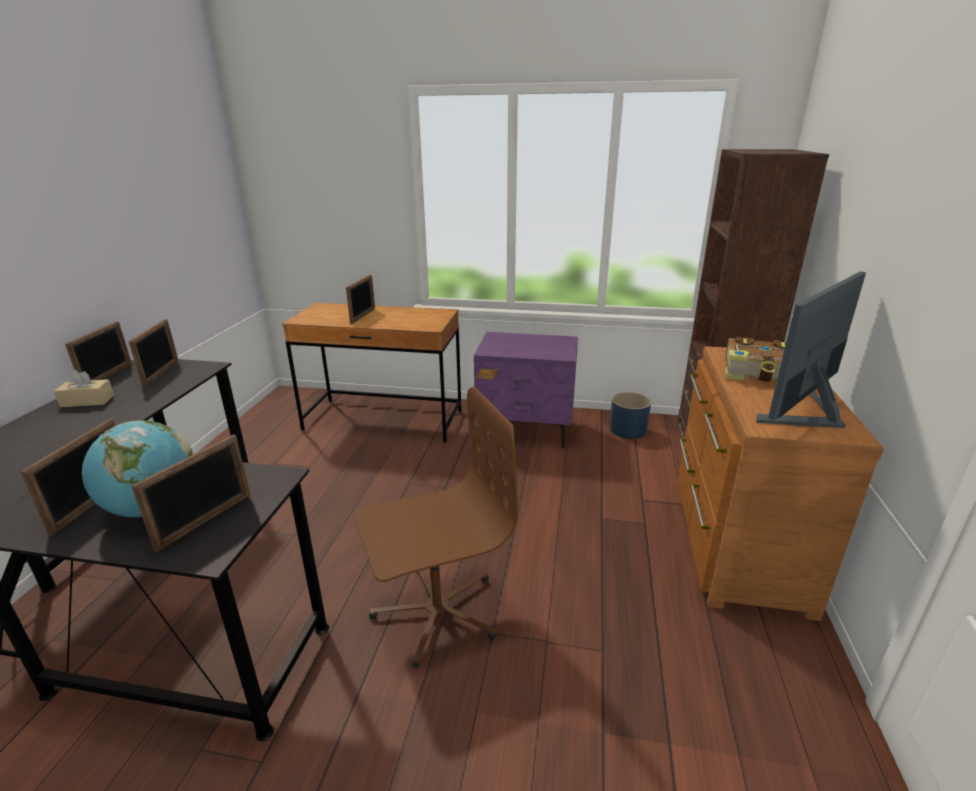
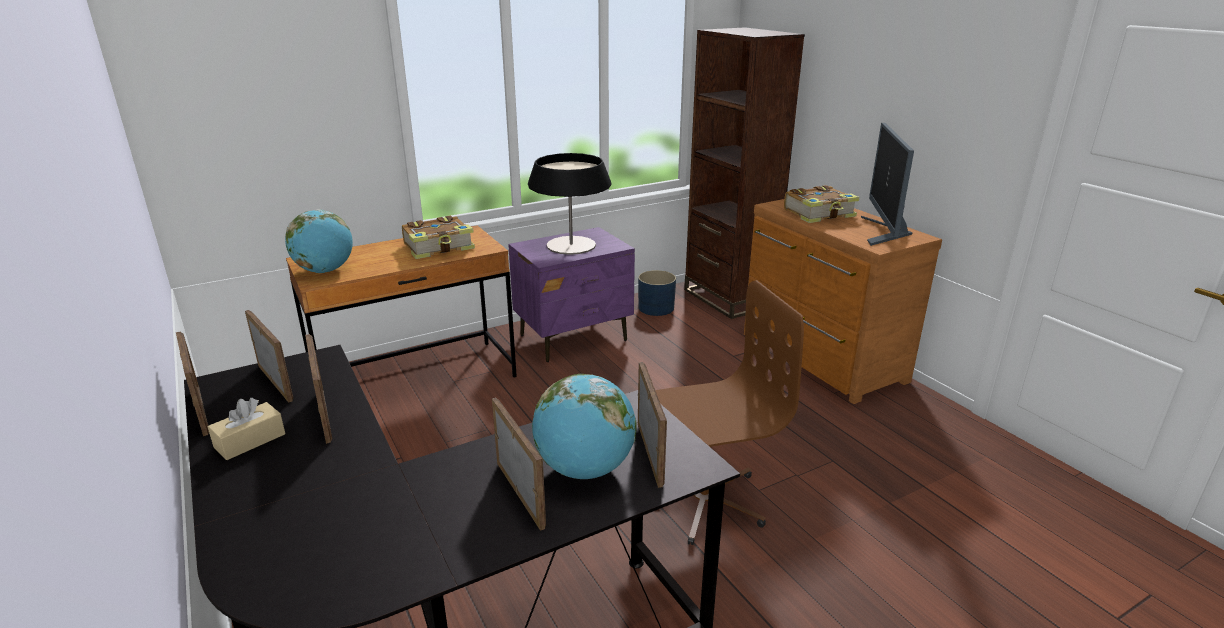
camera: 40 degrees left, 0 degrees up
(315, 315) = (325, 271): none -> globe
(363, 316) = (387, 256): picture frame -> picture frame (324, 416)
(404, 318) = (439, 247): none -> book
(436, 611) = (702, 500): brown office chair -> brown office chair turned 45 degrees clockwise
(528, 345) = (571, 245): none -> table lamp

